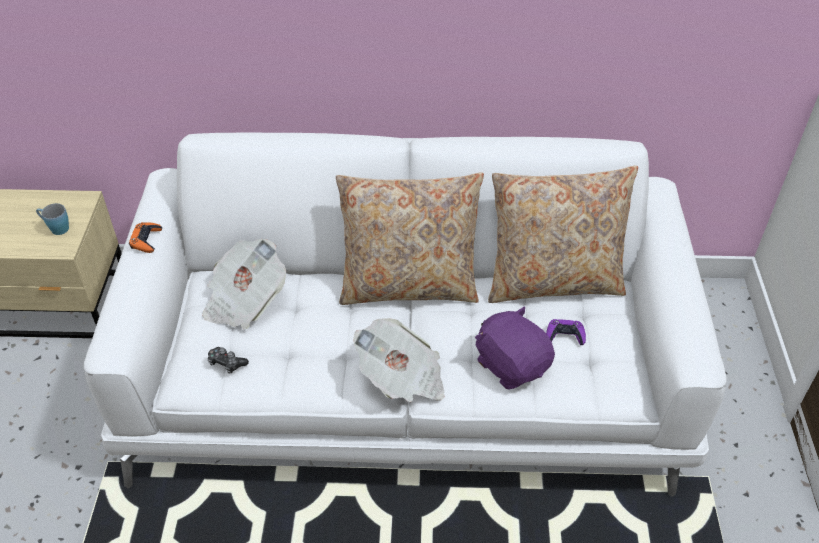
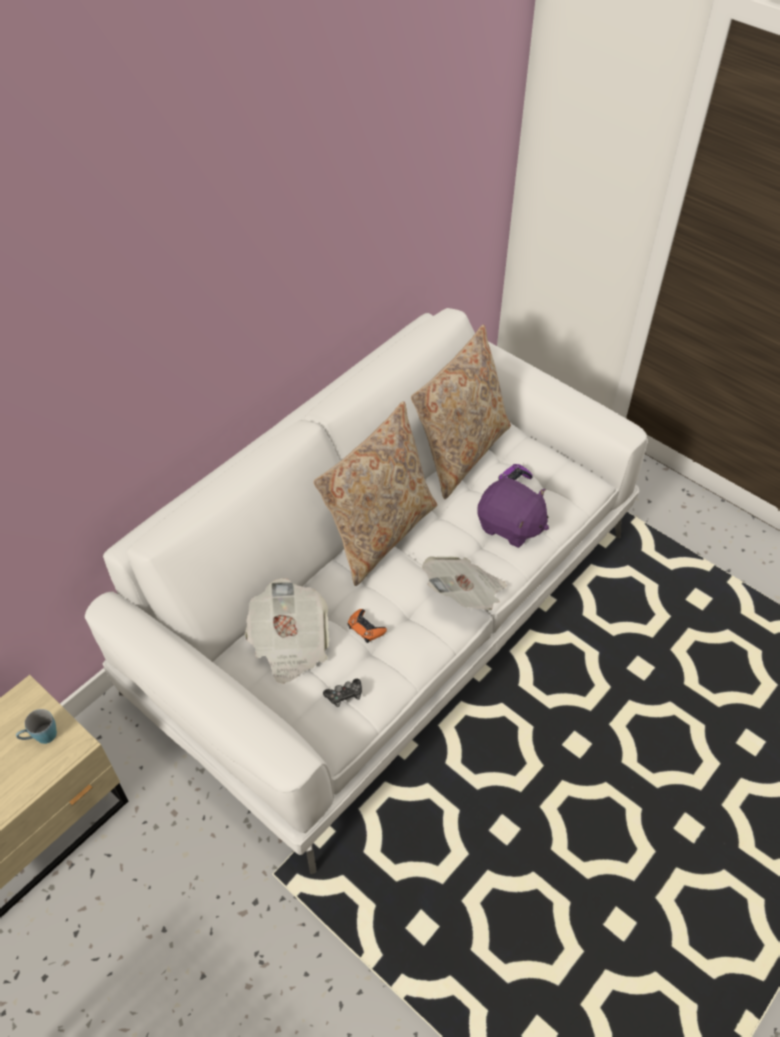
camera: 50 degrees left, 5 degrees up
(146, 240) = (181, 663): orange game controller -> orange game controller (366, 628)
(511, 364) = (510, 526): purple plush toy -> purple plush toy turned 150 degrees counterclockwise

